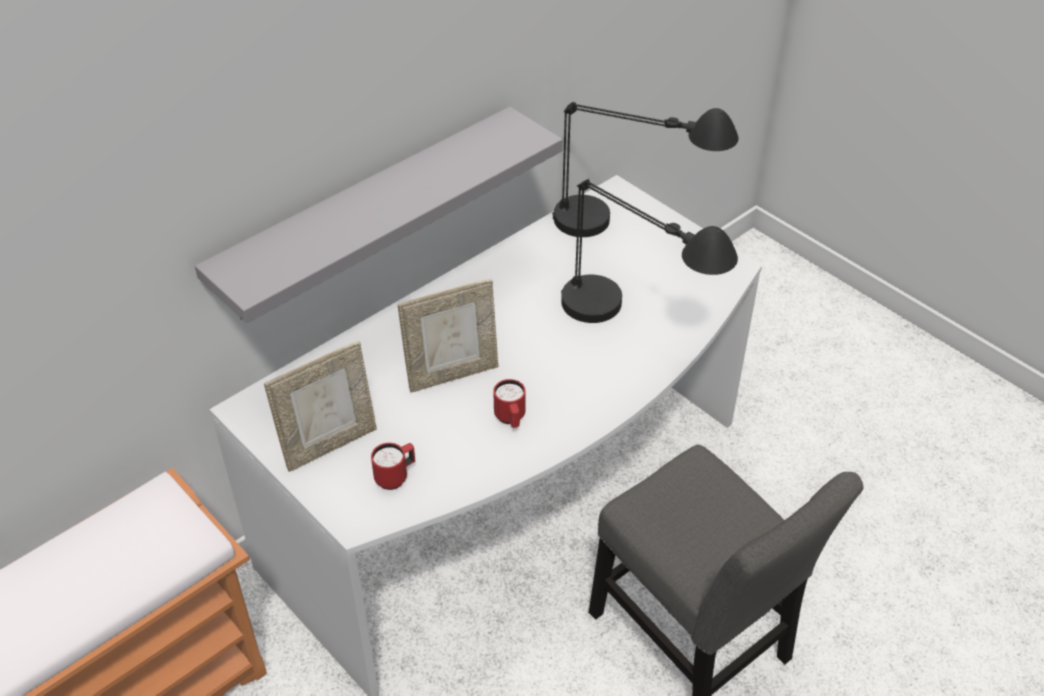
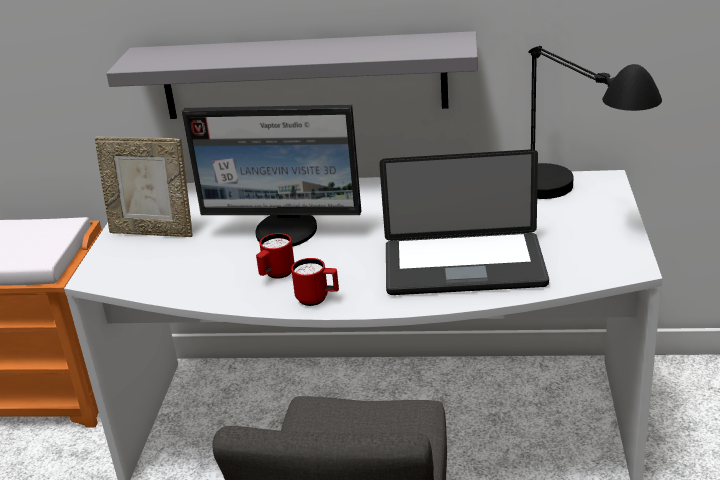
camera: 50 degrees right, 15 degrees down
(396, 477) = (154, 267): red mug -> red mug (317, 299)
(452, 374) = (287, 231): picture frame -> monitor
(633, 328) = (463, 266): black table lamp -> laptop

